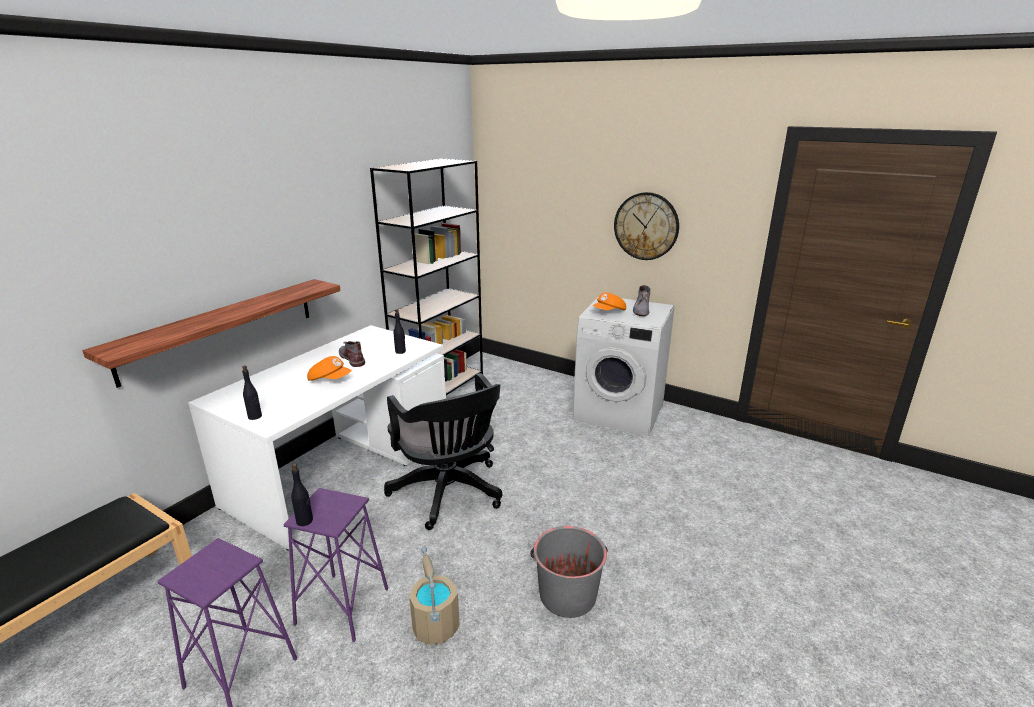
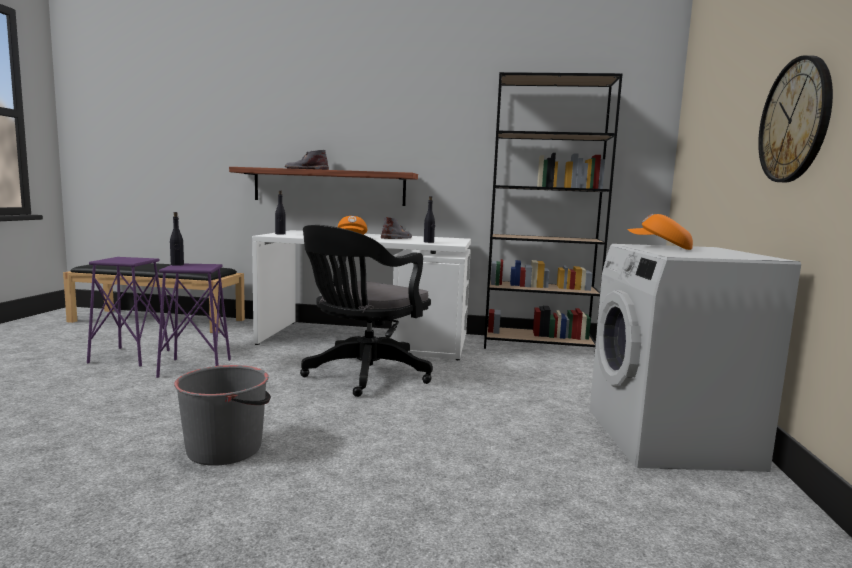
camera: 65 degrees right, 15 degrees down
(435, 626) = (174, 399): beige bucket -> none
(641, 309) = (716, 253): grey boot -> grey boot (306, 169)

